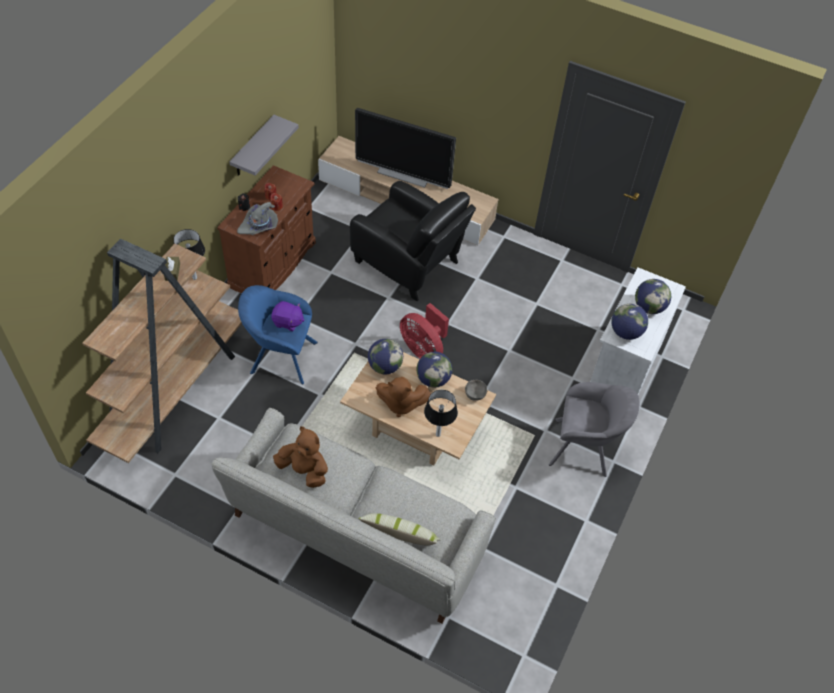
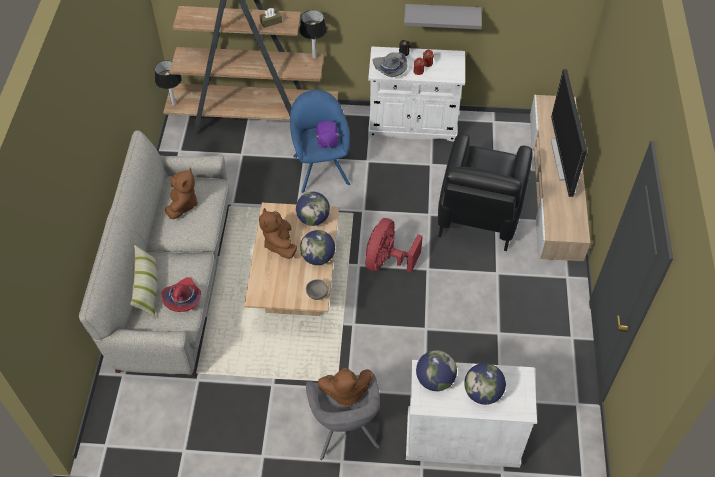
camera: 70 degrees right, 0 degrees up
(273, 264) = (413, 124): brown cabinet -> white cabinet
(429, 505) = (183, 298): none -> red hat
(438, 434) = (260, 281): table lamp -> table lamp (173, 104)
(583, 414) = (345, 392): none -> brown plush toy

